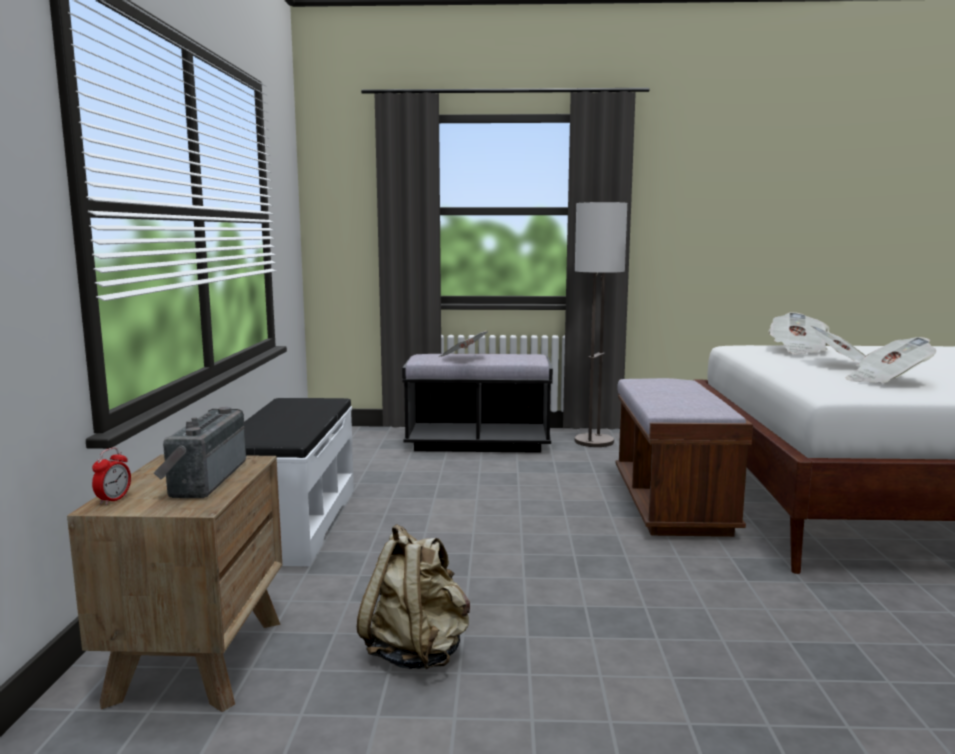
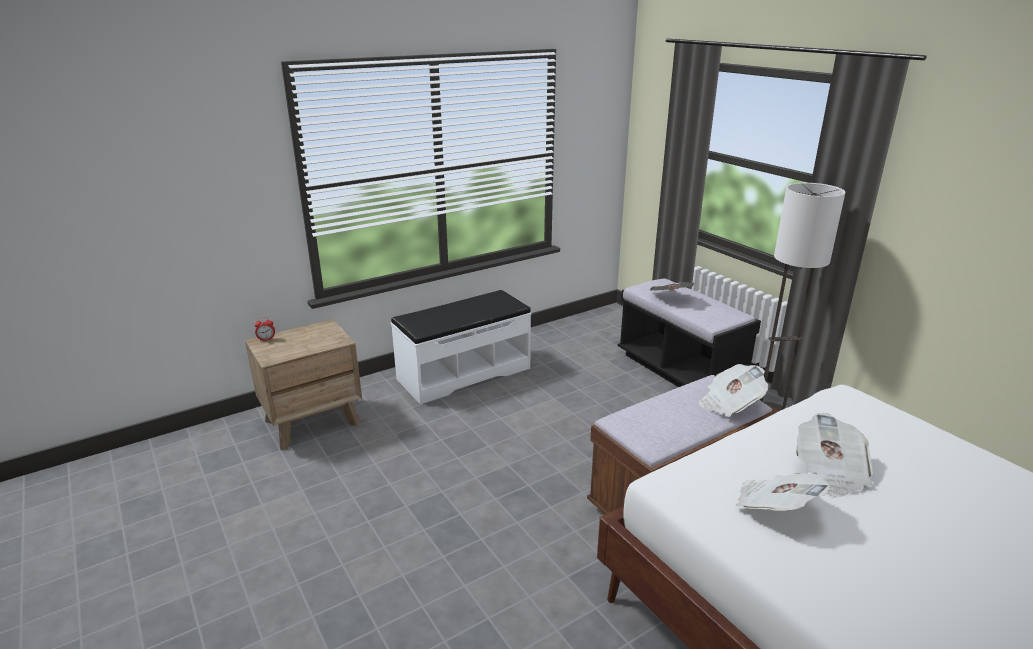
camera: 55 degrees right, 15 degrees up
(203, 479) = (306, 343): radio -> none
(417, 652) = (362, 477): beige backpack -> none
(798, 350) = (868, 431): newspaper -> newspaper (729, 404)

